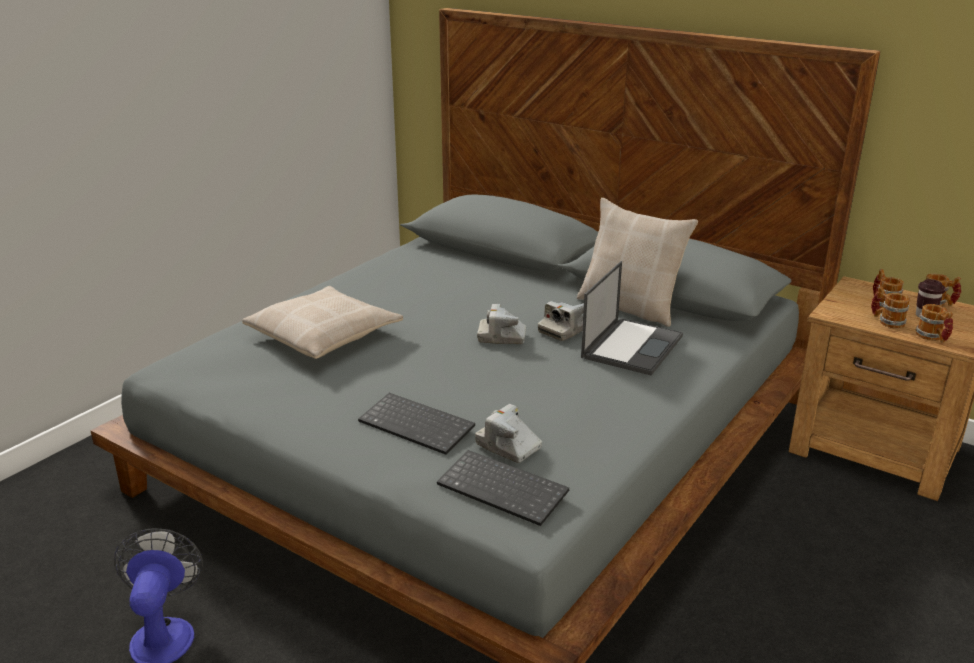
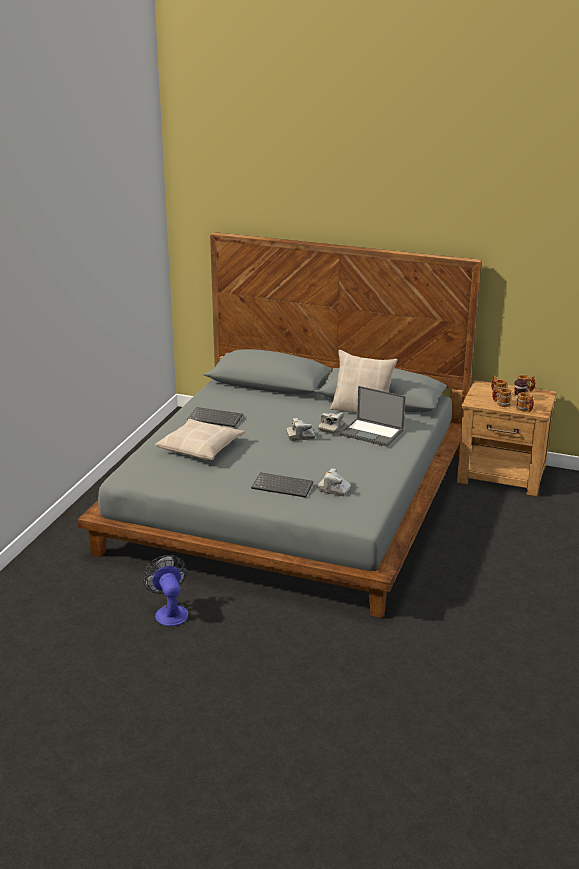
camera: 15 degrees left, 0 degrees up
(505, 489) = (343, 508): keyboard -> keyboard (216, 418)
(632, 346) = (373, 432): laptop -> laptop turned 105 degrees clockwise

